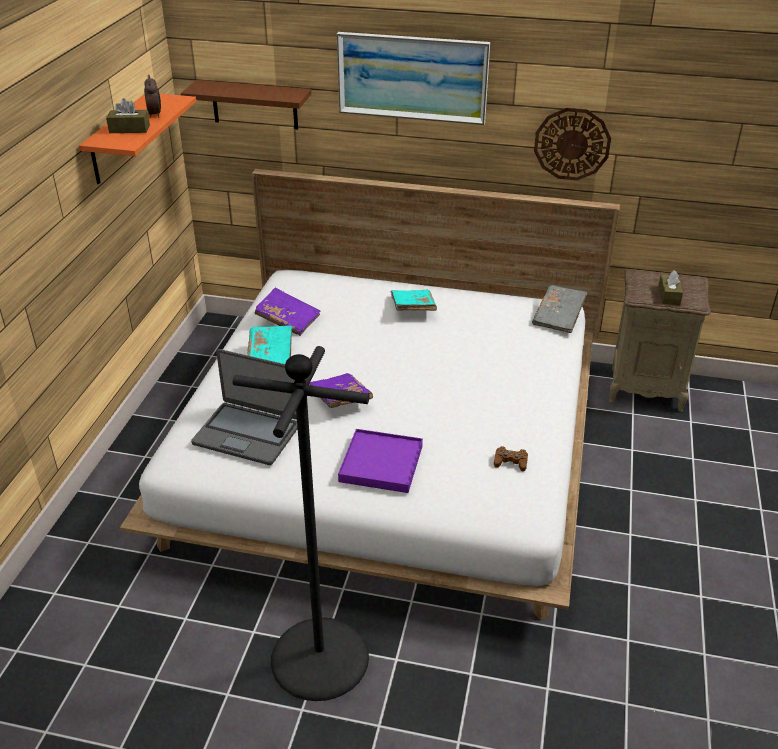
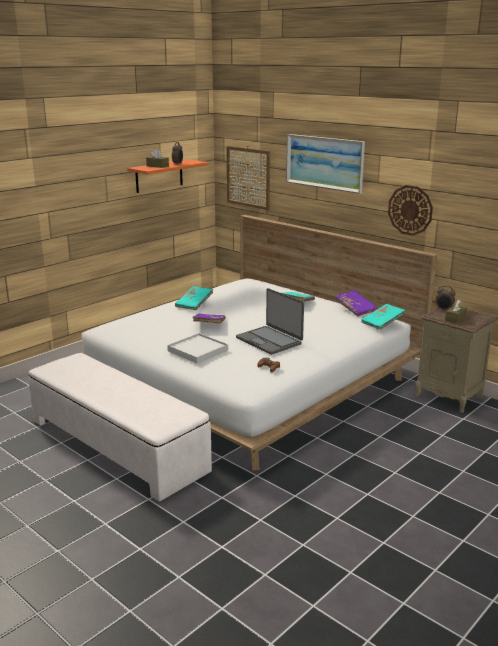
camera: 30 degrees right, 15 degrees down
(248, 433) = (147, 325): laptop -> laptop (269, 341)
(254, 104) = (248, 176): brown shelf -> picture
(288, 320) = (222, 293): purple book -> purple book (355, 309)
(320, 658) = (118, 445): black clothes rack -> white bench
(381, 464) = (198, 350): purple tray -> white tray
(559, 317) = (382, 323): grey book -> turquoise book
(639, 281) = (444, 310): none -> alarm clock

